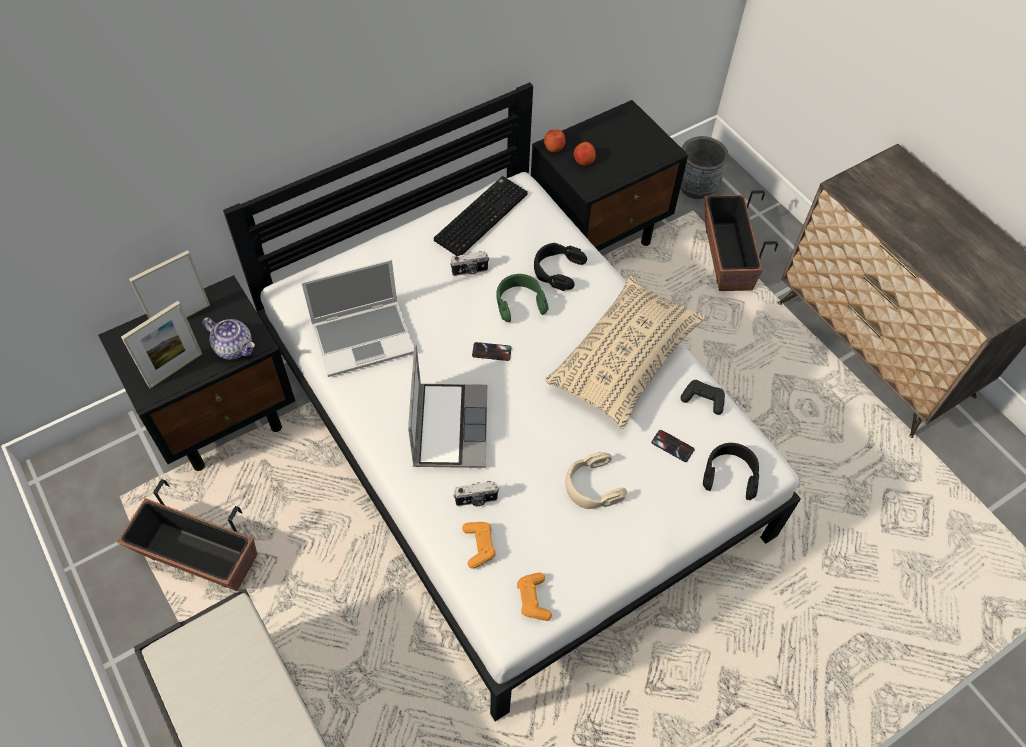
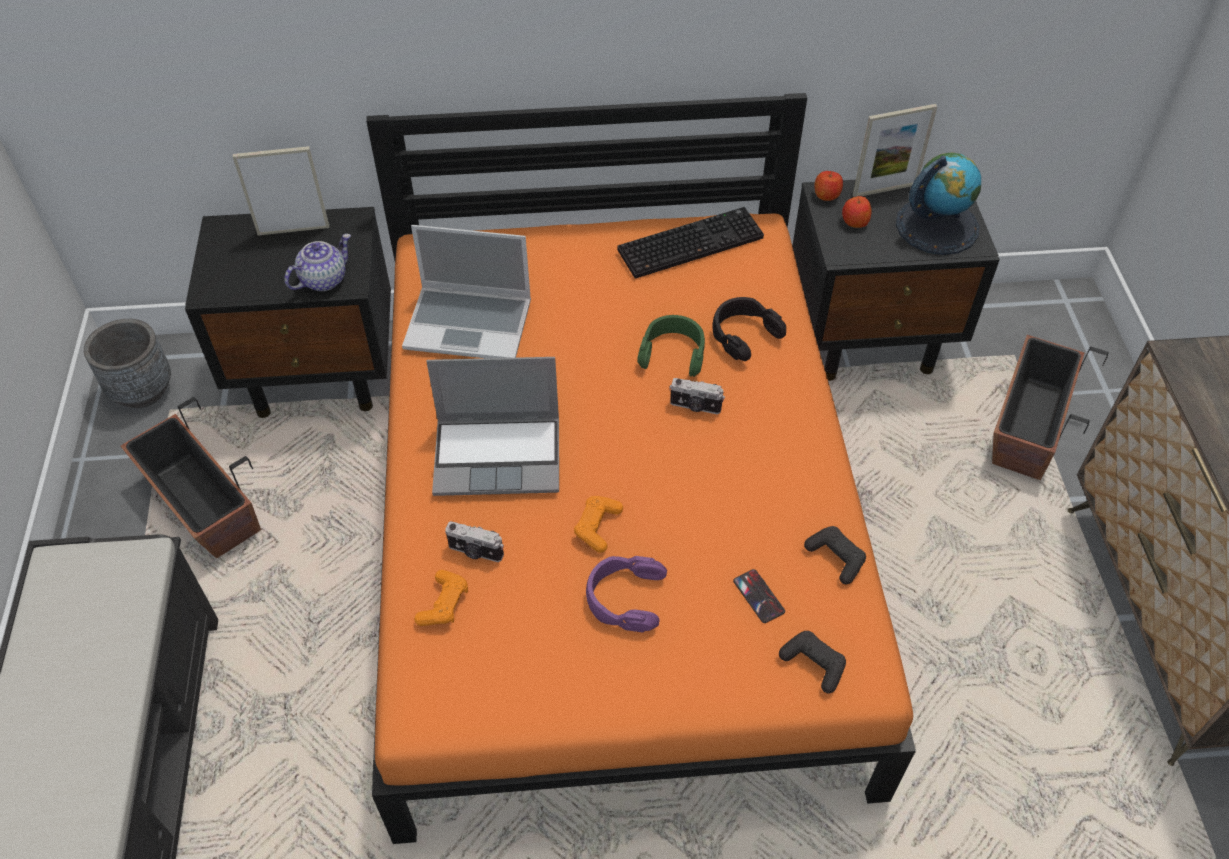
camera: 30 degrees right, 5 degrees down
(175, 369) = (250, 278): picture frame -> picture frame (884, 190)
(235, 347) = (323, 279): teapot -> teapot turned 105 degrees counterclockwise
(449, 426) = (499, 456): laptop -> laptop turned 60 degrees clockwise
(470, 271) = (637, 297): camera -> camera (695, 407)
(491, 352) = (603, 395): phone -> none
(511, 440) = (615, 530): white bed -> orange bed
(533, 599) = (466, 695): orange game controller -> orange game controller (597, 527)
(592, 486) = (624, 598): beige headphones -> purple headphones
(624, 360) = (762, 469): beige pillow -> none
(637, 144) = (937, 226): none -> globe
(695, 187) = (1034, 329): grey planter -> grey planter (142, 390)
(730, 474) = (813, 664): black headphones -> black game controller

